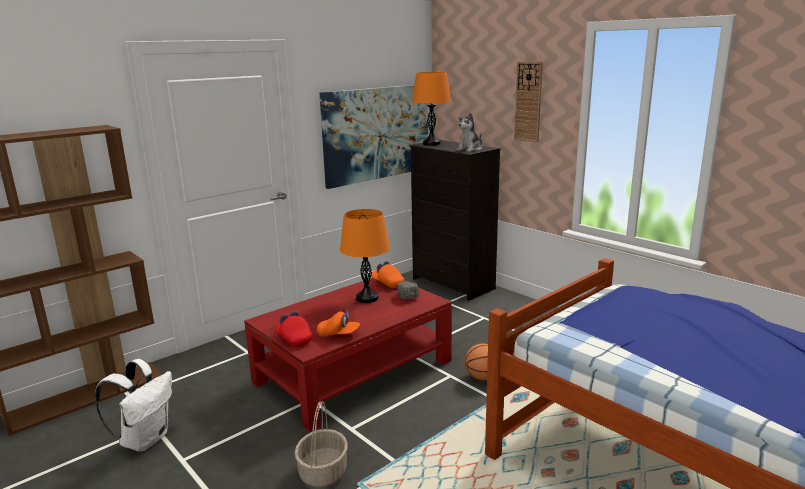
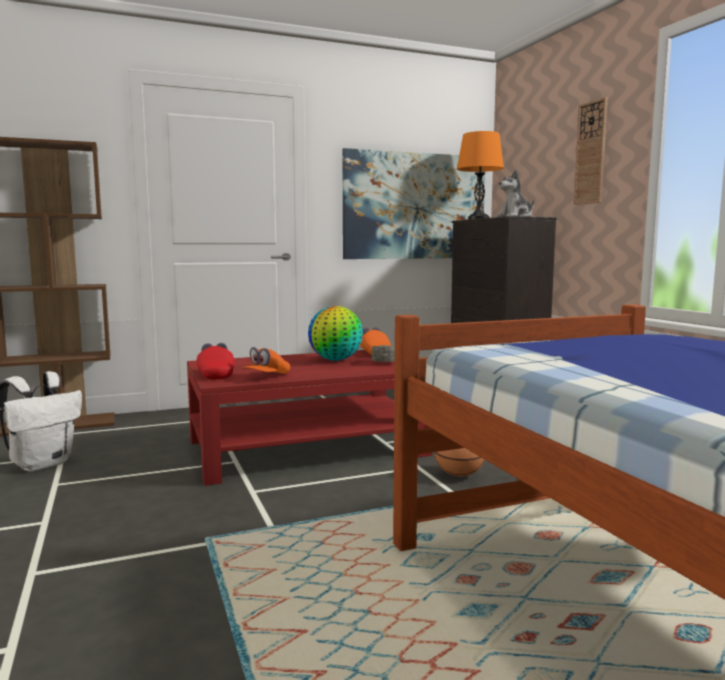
camera: 20 degrees right, 10 degrees down
(322, 471) = (180, 520): basket -> none
(338, 334) = (267, 377): orange cap -> orange cap turned 90 degrees clockwise
(367, 298) = (336, 360): orange table lamp -> globe

